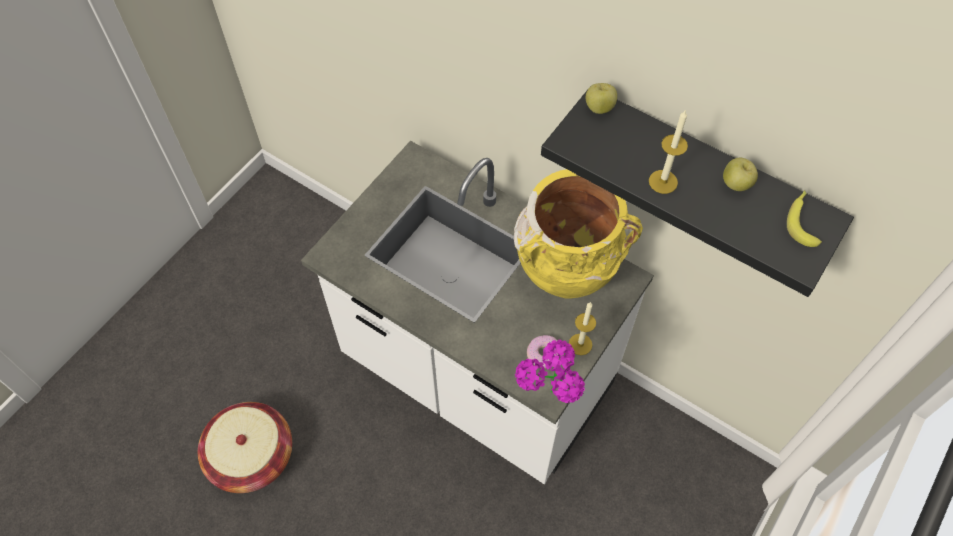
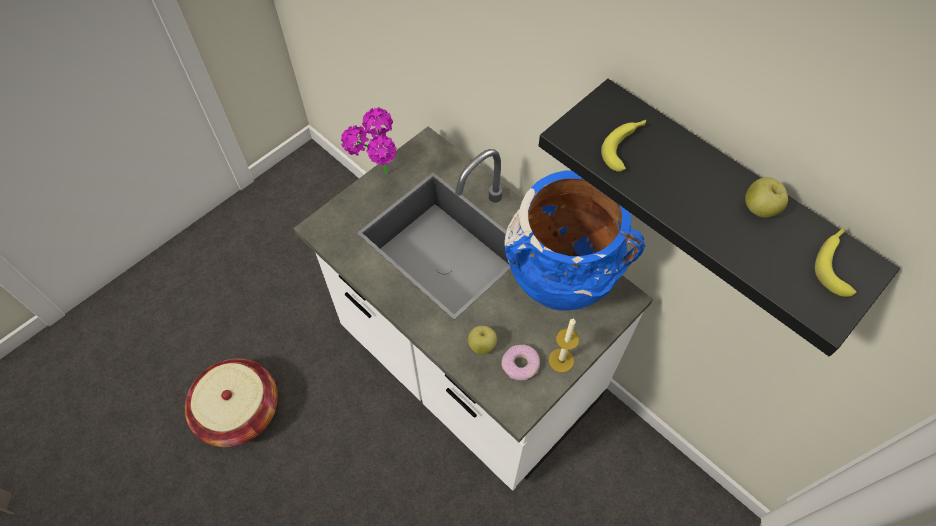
camera: 10 degrees right, 0 degrees up
(548, 403) = (514, 418): potted plant -> potted plant (379, 181)
(565, 274) = (558, 283): yellow vase -> blue vase
(599, 108) = (613, 102): apple -> apple (482, 345)
(616, 146) = (625, 146): none -> banana
(663, 181) = (672, 194): candle -> none

